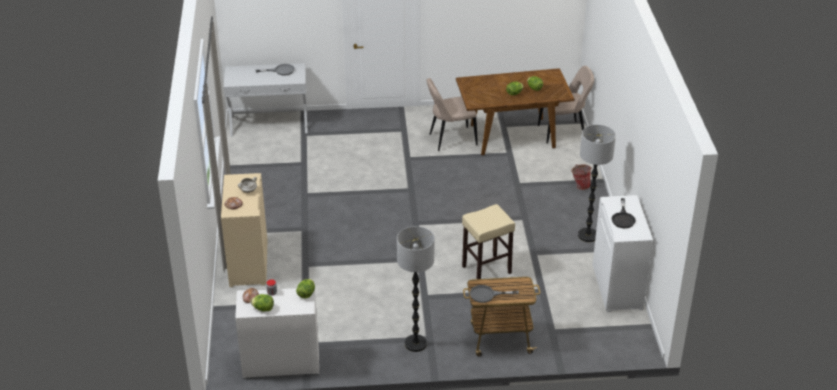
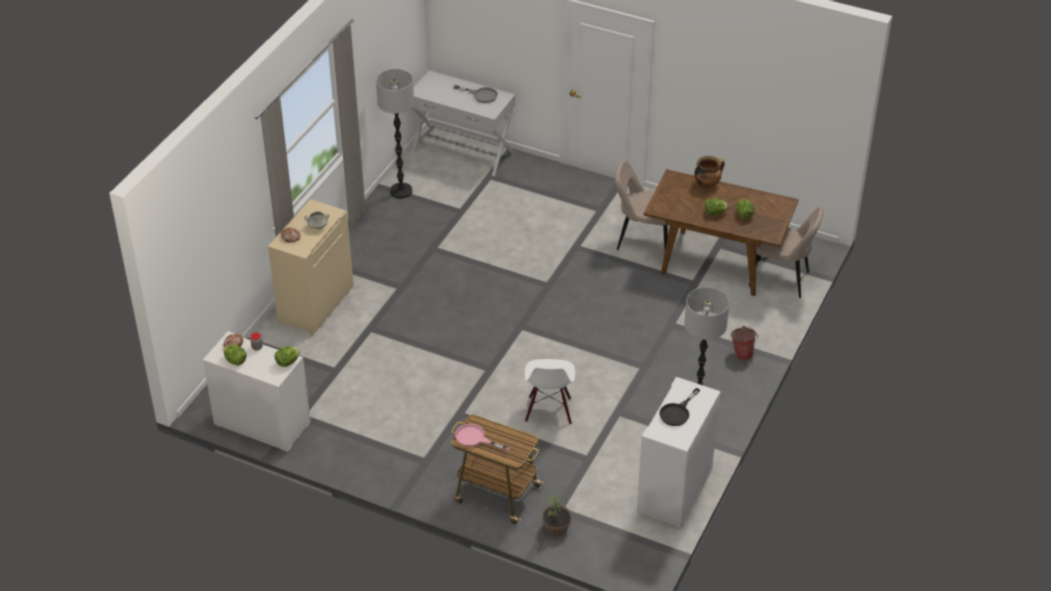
camera: 30 degrees right, 5 degrees up
(415, 344) = (406, 461): floor lamp -> floor lamp (401, 191)
(486, 270) = (549, 410): beige stool -> white chair
(487, 295) = (475, 438): grey frying pan -> pink frying pan
(492, 78) = (707, 184): none -> cooking pot
(562, 343) = (557, 527): none -> potted plant

